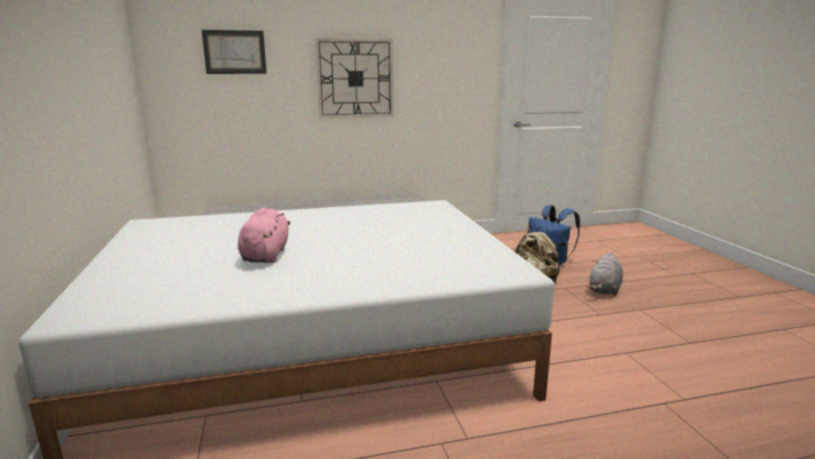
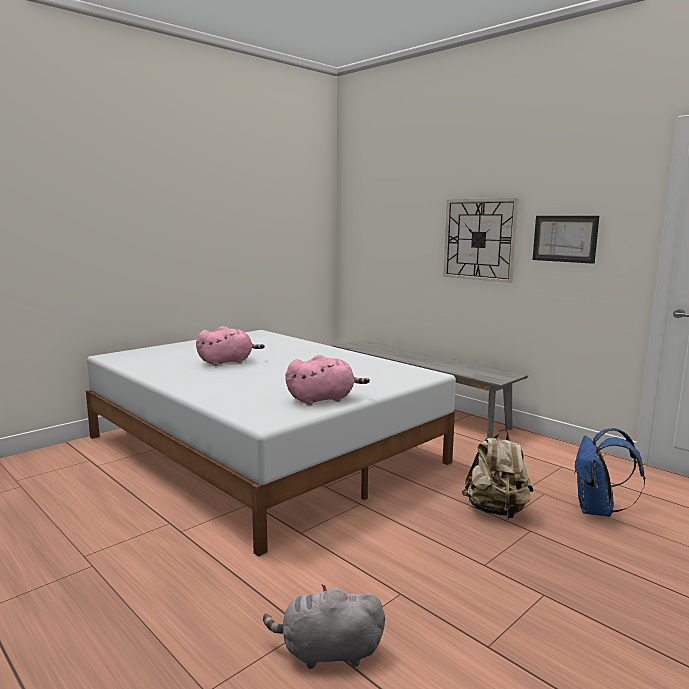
camera: 60 degrees right, 5 degrees down
(235, 52) = (391, 213): picture -> picture (564, 238)
(469, 243) = (323, 399): none -> pink plush toy
(604, 290) = (569, 560): grey plush toy -> grey plush toy (327, 652)

